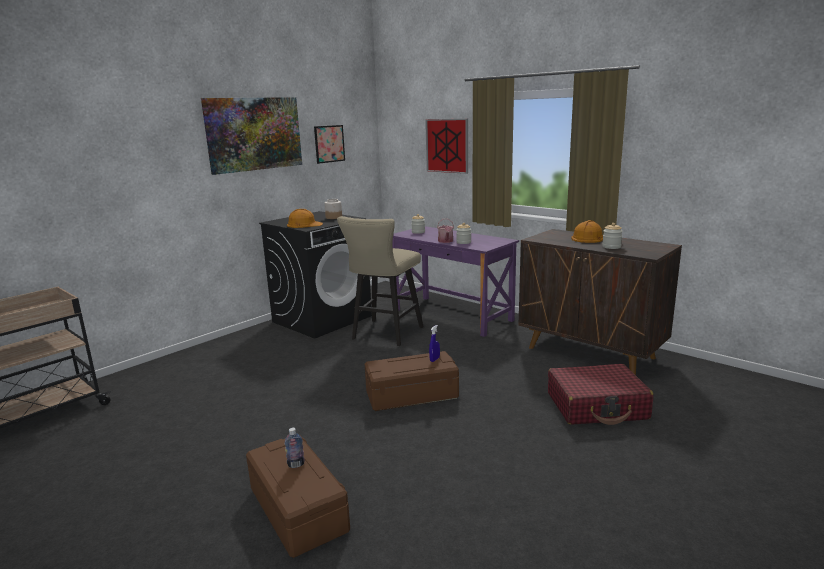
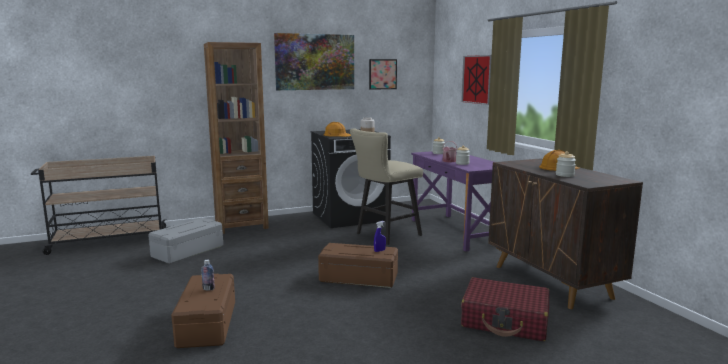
camera: 25 degrees right, 5 degrees down
(159, 412) = (188, 251): none -> grey storage box
(196, 357) = (241, 225): none -> brown bookcase

